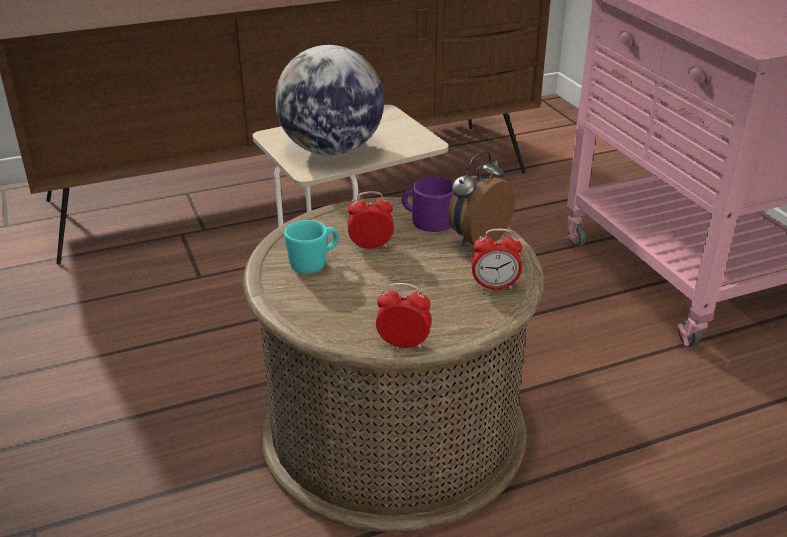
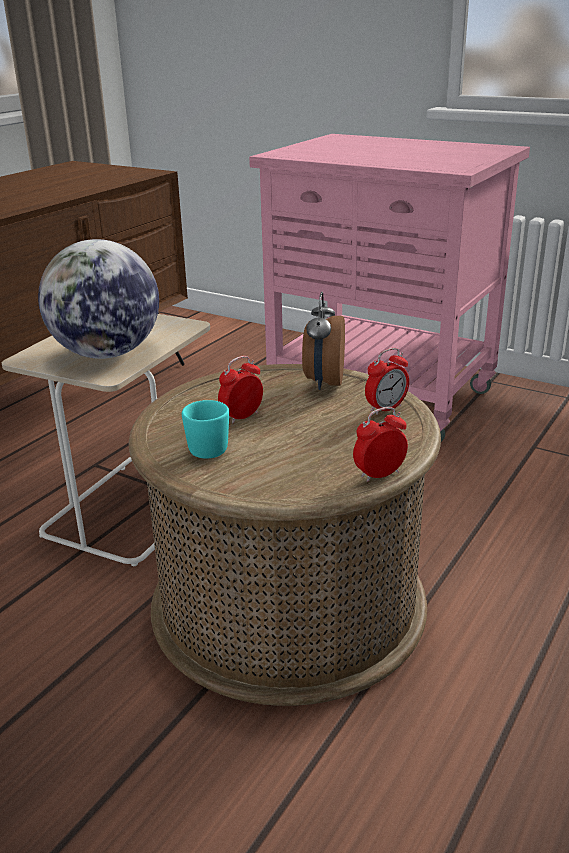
camera: 35 degrees left, 5 degrees down
(427, 220) = (263, 382): purple mug -> none

